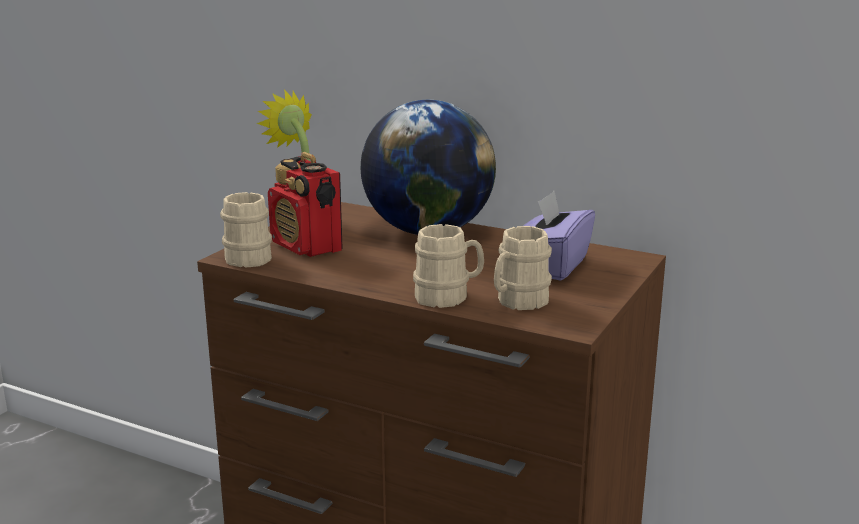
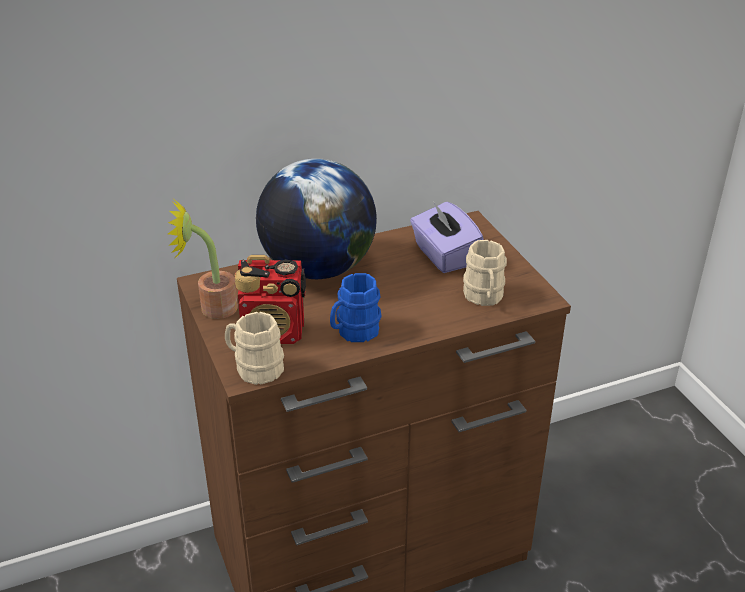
camera: 50 degrees left, 15 degrees up
(359, 271) = (354, 332): none -> blue mug
(448, 296) = (444, 318): beige mug -> none

